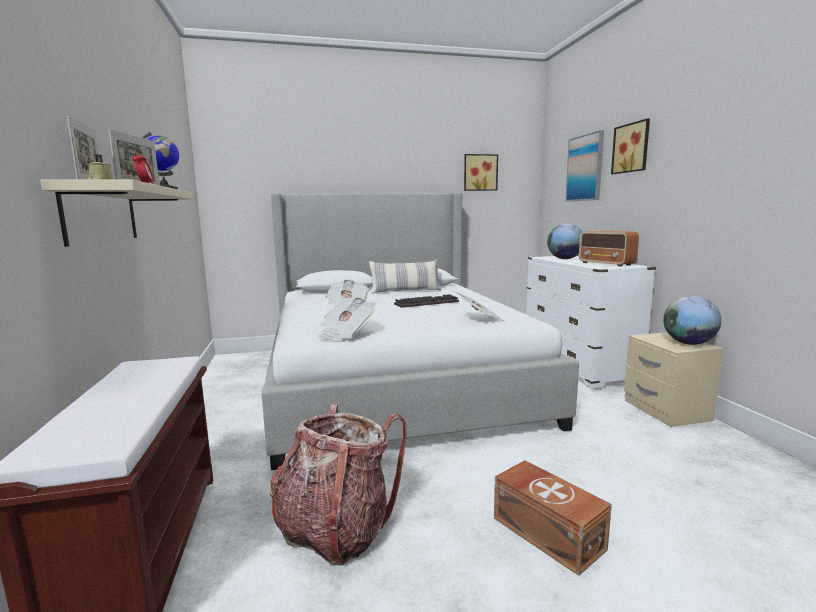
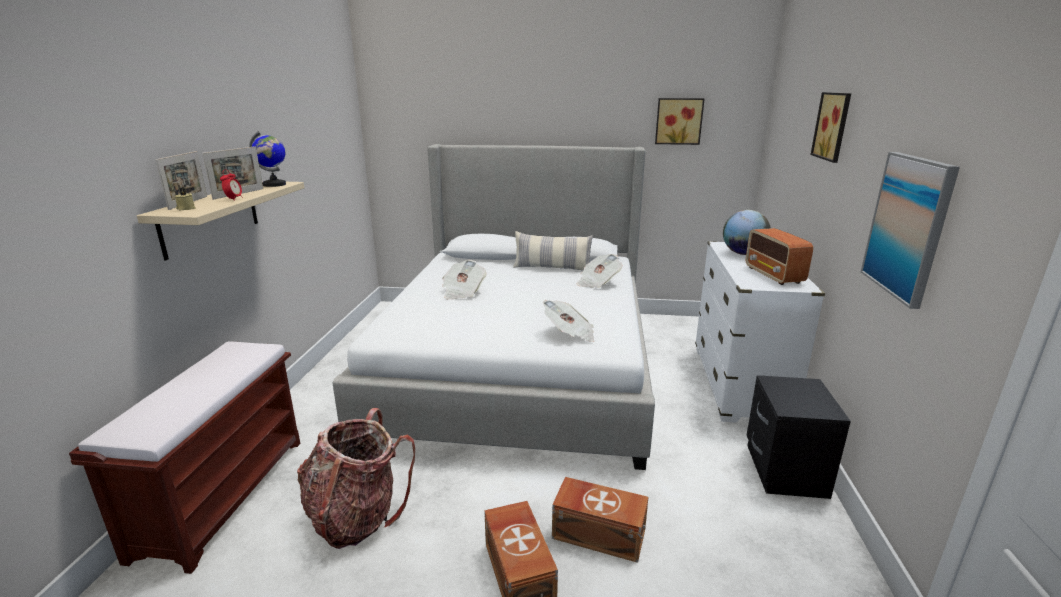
camera: 20 degrees right, 10 degrees up
(345, 334) = (421, 334): newspaper -> newspaper (597, 282)
(427, 303) = (549, 294): keyboard -> none
(581, 483) = (597, 533): none -> brown storage box
(585, 168) = (797, 134): picture -> picture (908, 226)
(665, 410) = (783, 470): beige nightstand -> black nightstand
(688, 343) = (814, 404): globe -> none

